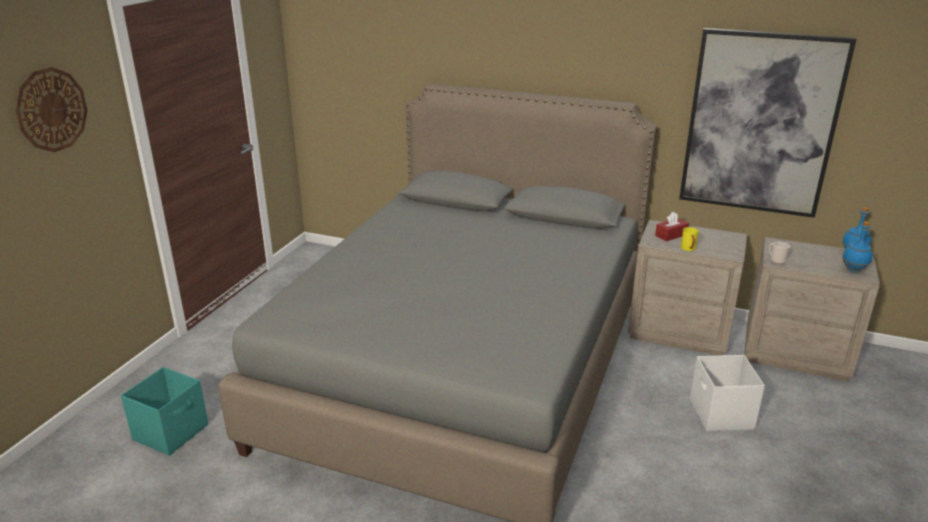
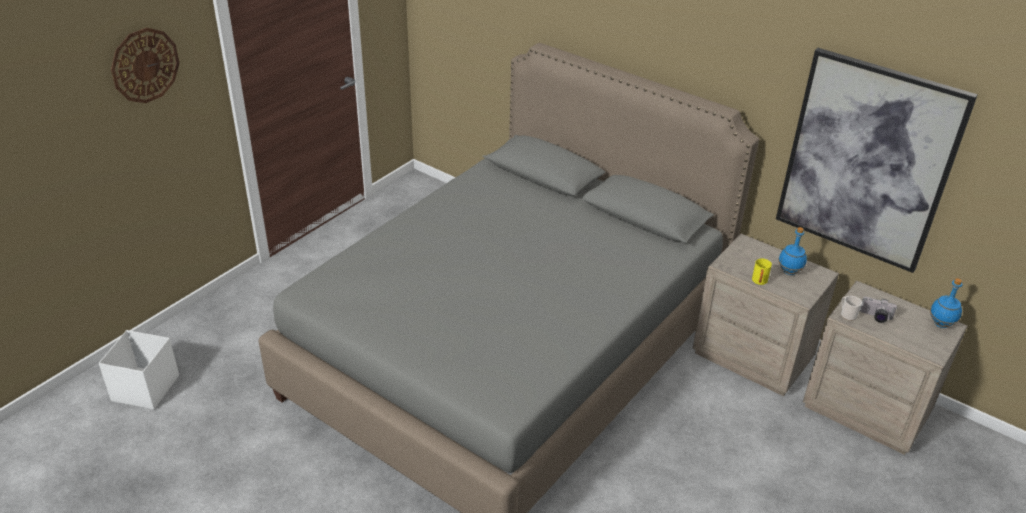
camera: 15 degrees right, 10 degrees up
(172, 432) = (227, 363): turquoise storage box -> none
(671, 235) = (752, 259): red tissue box -> none
(721, 415) = (742, 461): white storage box -> white storage box (144, 389)
(799, 258) = (875, 317): none -> camera
(854, 270) = (926, 345): blue bottle -> blue bottle (790, 271)

